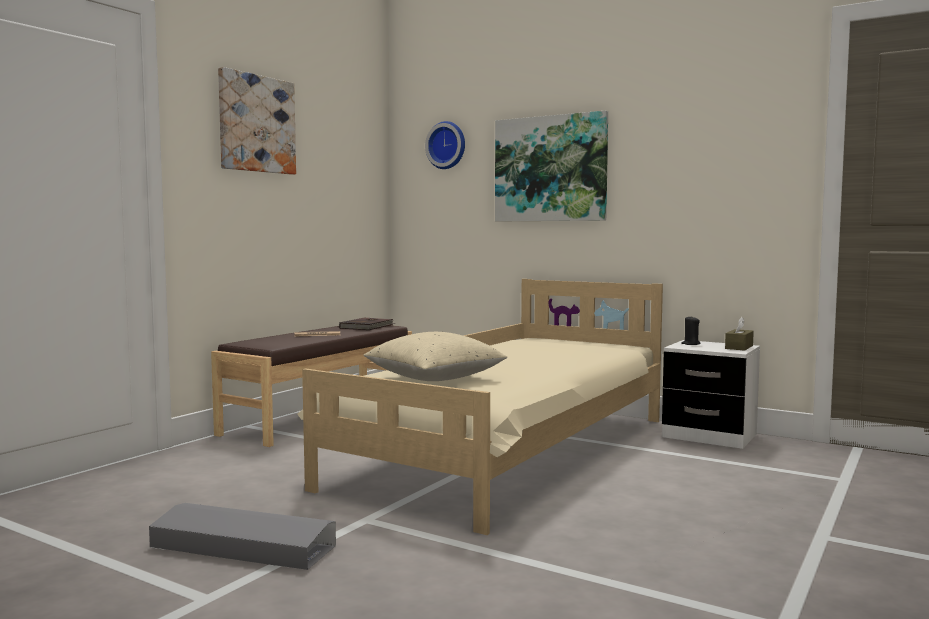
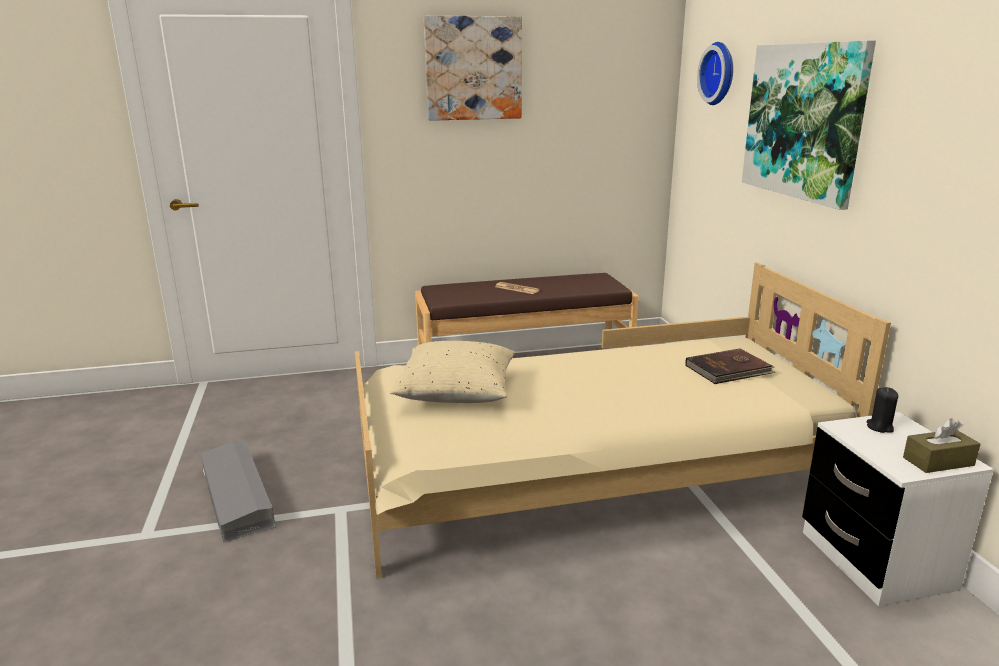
camera: 45 degrees right, 15 degrees up
(367, 326) = (592, 283): brown book -> brown book (729, 370)

